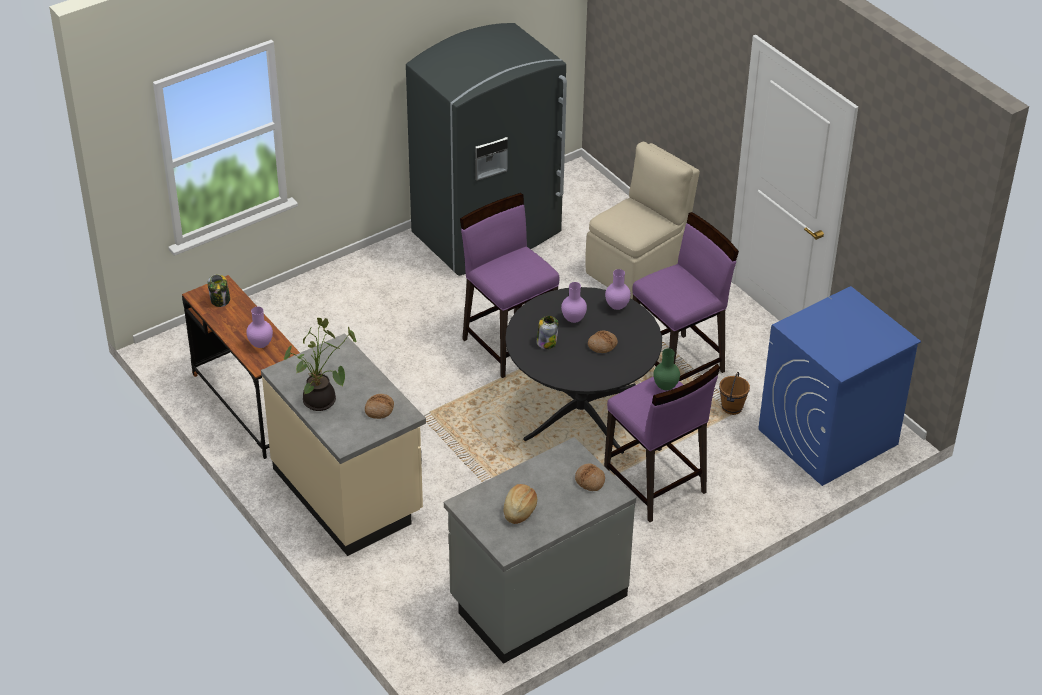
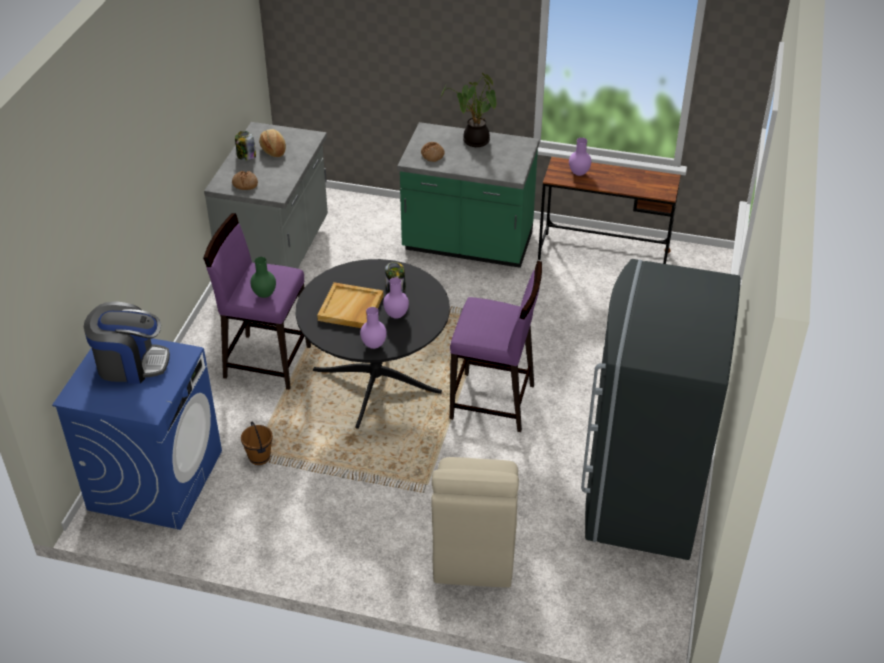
camera: 140 degrees right, 0 degrees up
(220, 300) = (650, 184): jar -> jar (246, 156)
(349, 492) = (467, 244): beige counter -> green counter
(602, 345) = (351, 308): bread -> beige tray
(677, 366) = (339, 468): purple stool -> none
(838, 340) = (131, 364): none -> coffee machine

